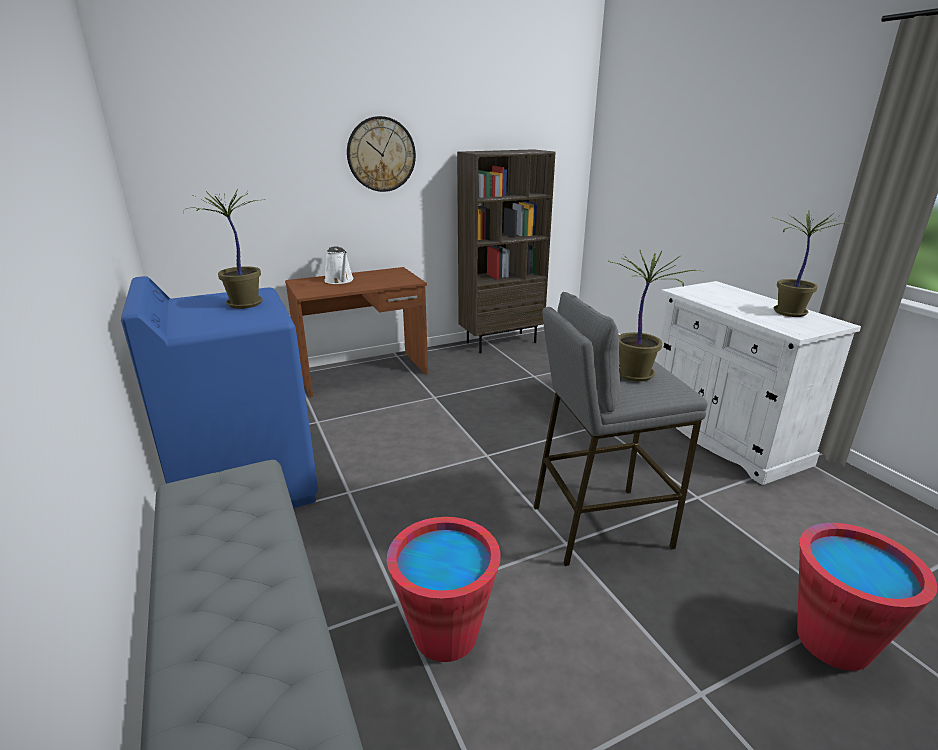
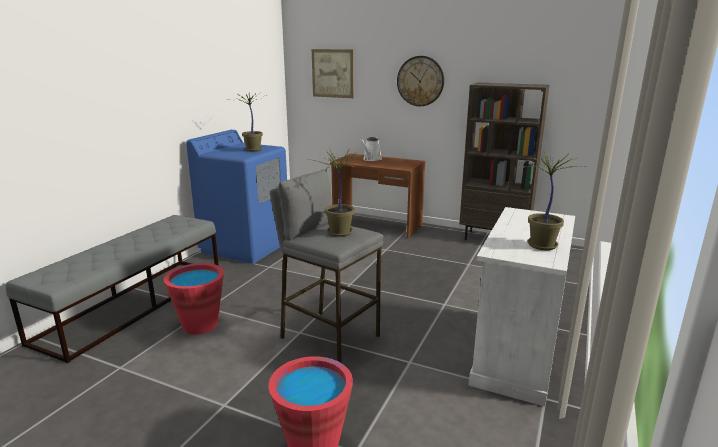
camera: 50 degrees right, 5 degrees down
(228, 150) = (333, 73): none -> picture

